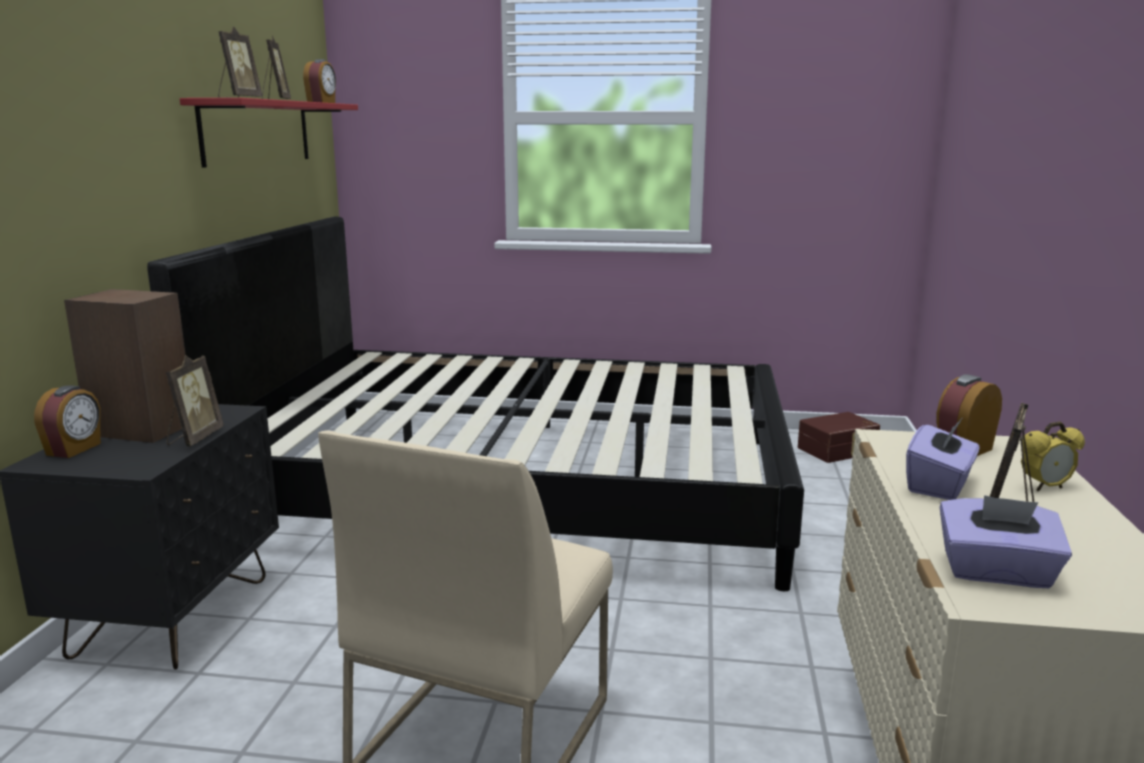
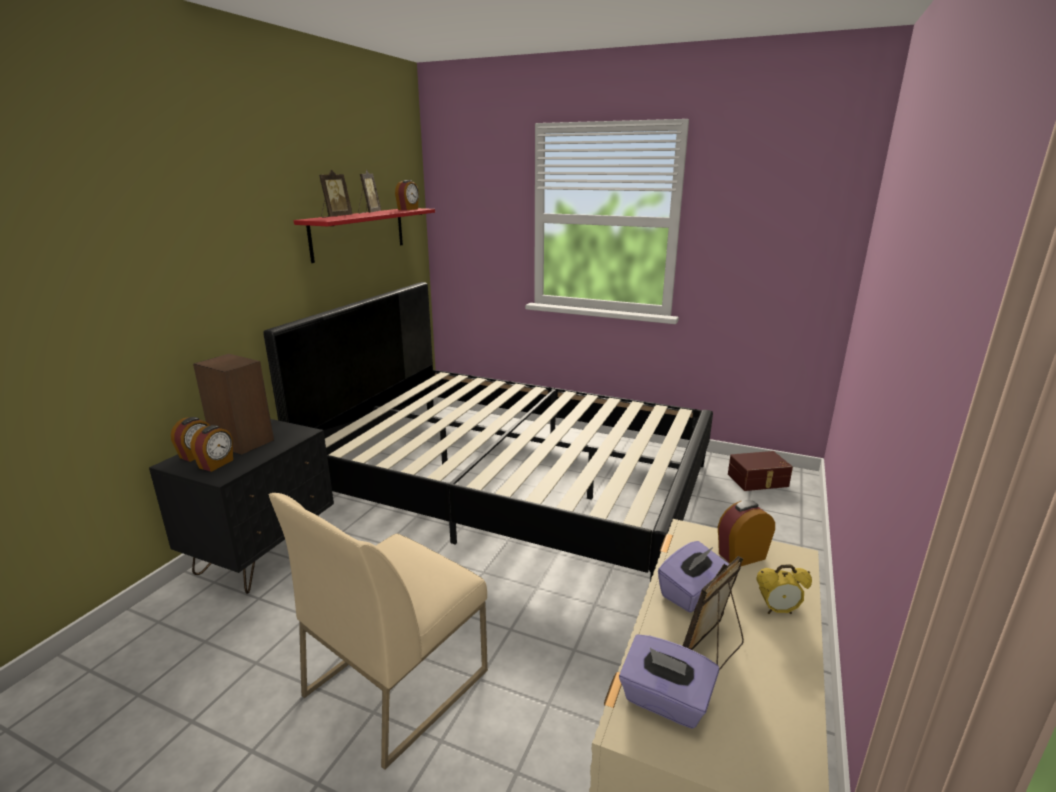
camera: 15 degrees right, 5 degrees up
(120, 456) = (216, 464): none -> alarm clock
(194, 438) = (265, 454): picture frame -> none

